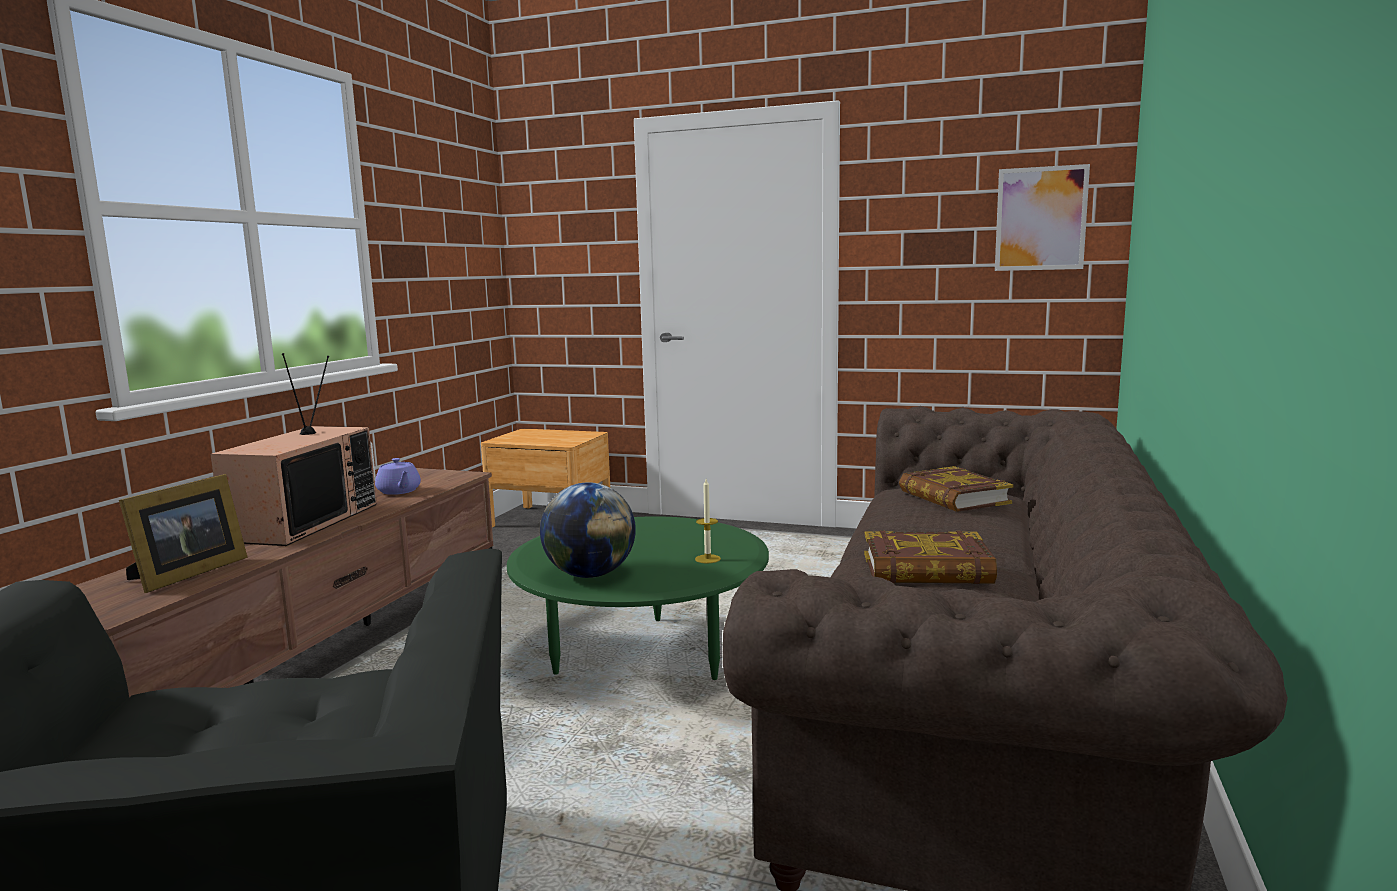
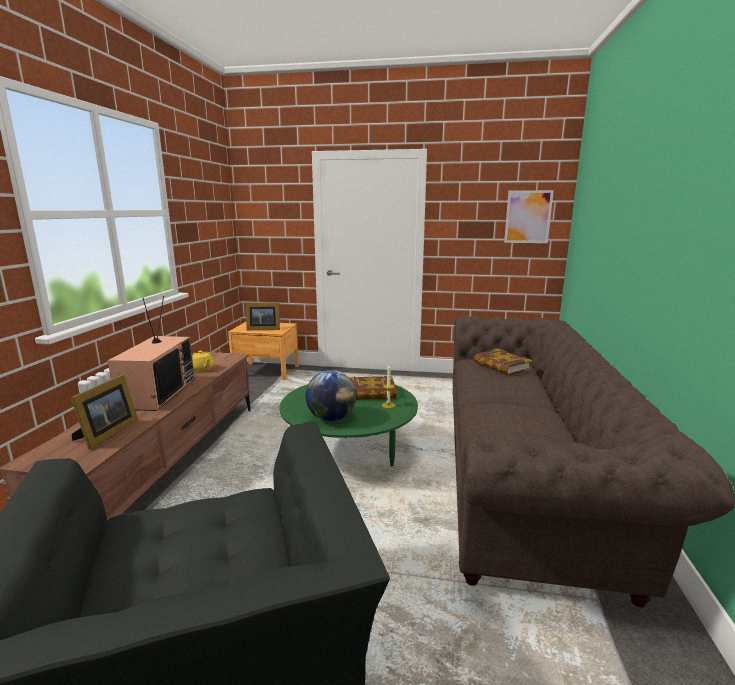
camera: 10 degrees left, 5 degrees up
(399, 491) = (202, 369): purple teapot -> yellow teapot
(542, 439) = (262, 329): none -> picture frame
(927, 569) = (512, 413): book -> book (371, 392)

